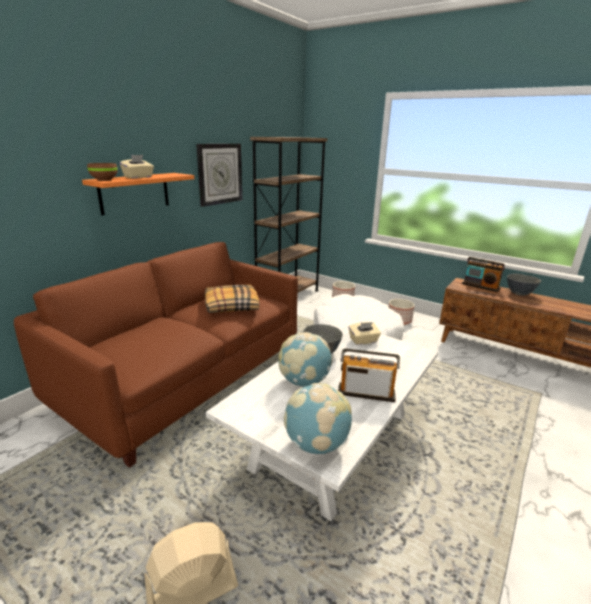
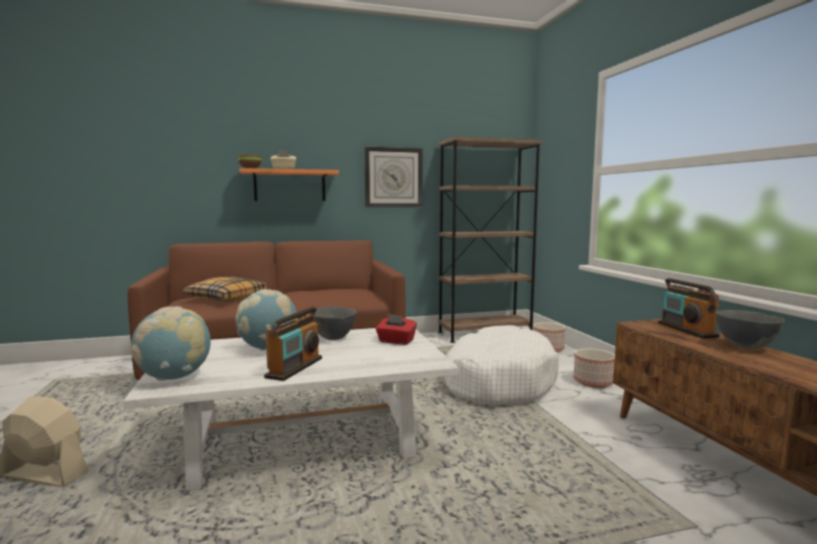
camera: 40 degrees right, 15 degrees down
(231, 306) = (326, 294): pillow -> pillow (226, 298)
(363, 341) = (396, 341): beige tissue box -> red tissue box
(366, 393) = (295, 368): radio -> radio turned 60 degrees clockwise

